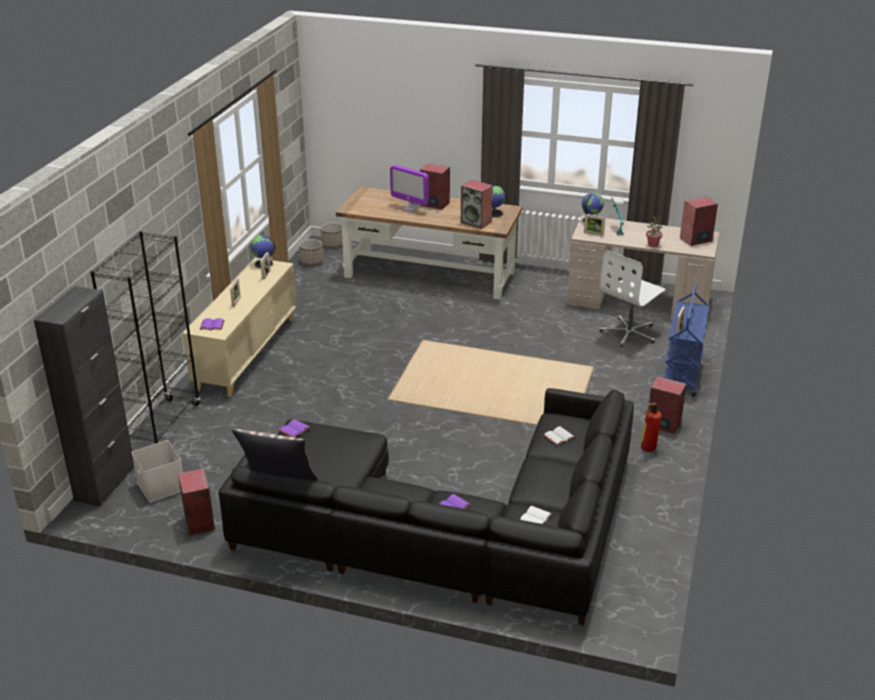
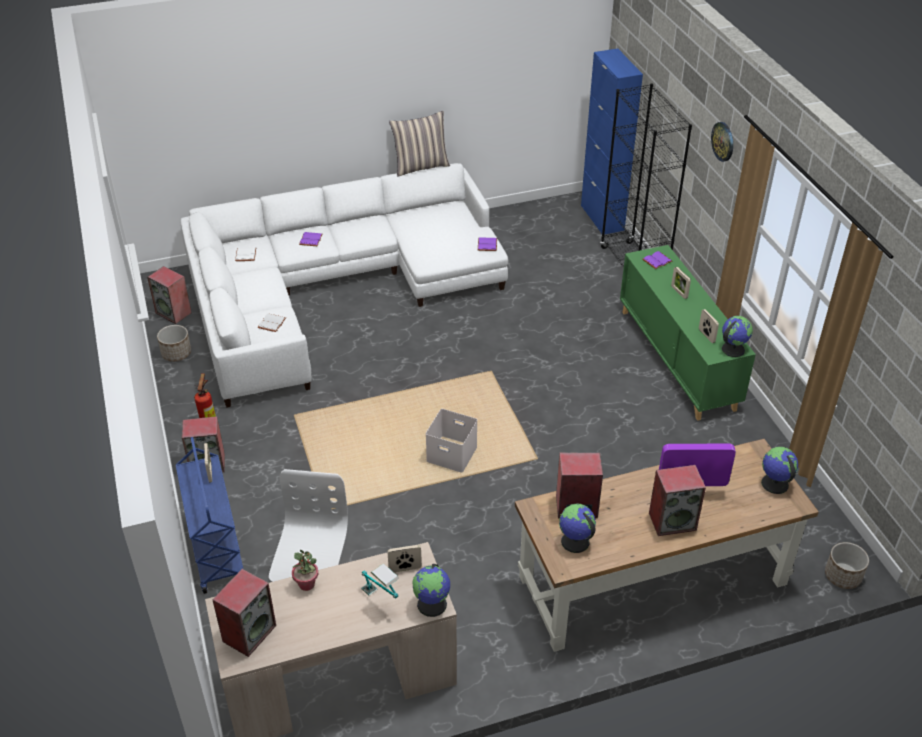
camera: 145 degrees right, 10 degrees up
(105, 483) = (602, 218): black cabinet -> blue cabinet
(161, 199) = (723, 141): none -> wall clock
(162, 486) = (562, 232): white storage box -> white storage box (450, 455)
(198, 522) = (505, 223): speaker -> speaker (174, 313)
(247, 353) = (677, 359): beige cabinet -> green cabinet
(311, 261) = (815, 524): planter -> planter (176, 353)
(362, 198) = (774, 484): none -> globe
(446, 527) = (333, 289): black sofa -> white sofa

